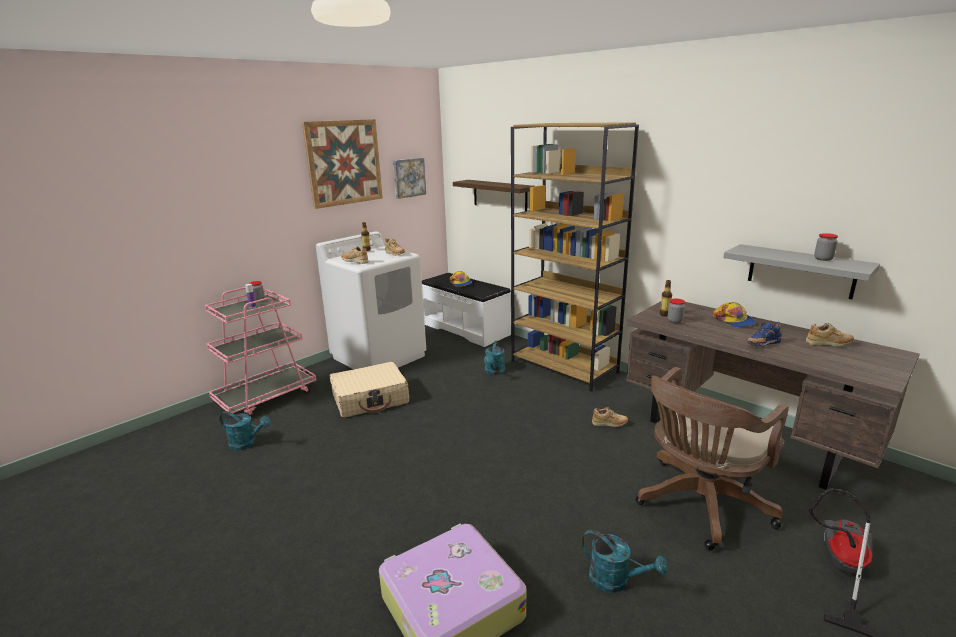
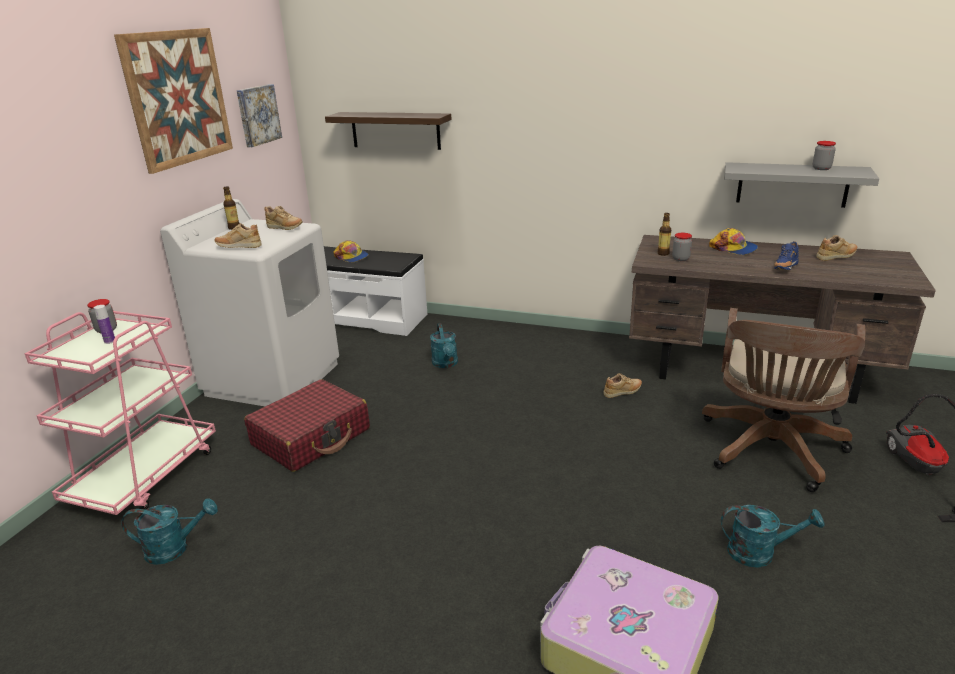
camera: 25 degrees left, 5 degrees up
(370, 399) = (311, 437): beige suitcase -> red suitcase
(564, 367) = (522, 339): brown bookcase -> none

